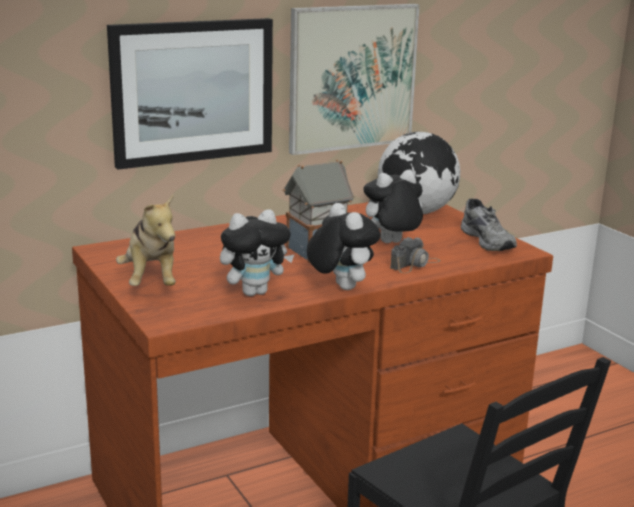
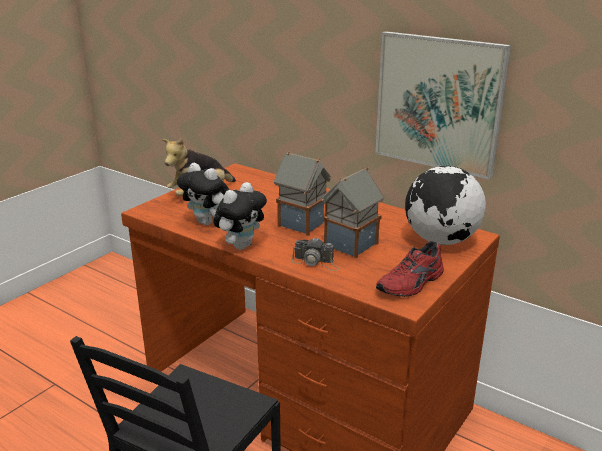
camera: 65 degrees right, 5 degrees up
(192, 91) = (310, 83): picture -> none
(391, 244) = (350, 245): plush toy -> toy house
(489, 241) = (412, 284): grey shoe -> red shoe

